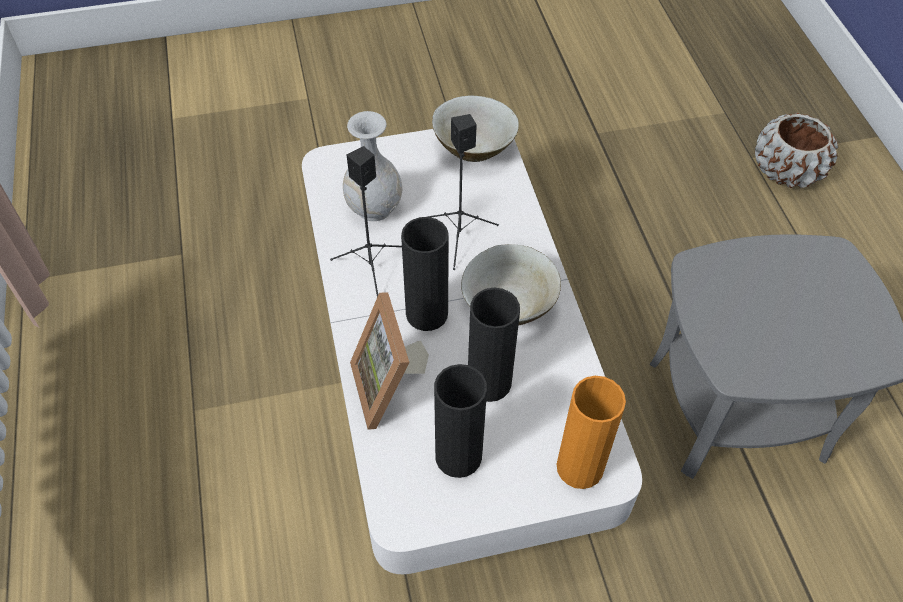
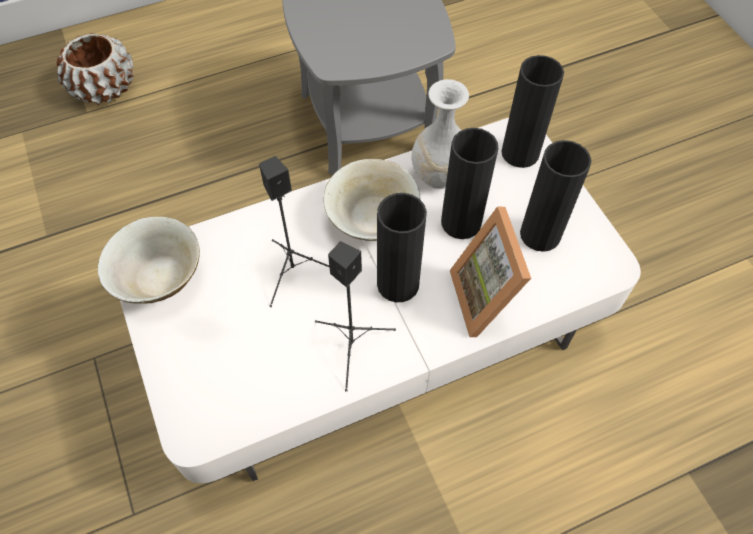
camera: 100 degrees left, 5 degrees up
(374, 207) = (262, 362): white vase -> white vase (438, 175)
(391, 388) = (490, 298): picture frame -> picture frame turned 105 degrees clockwise
(580, 467) = (520, 153): orange vase -> black vase

